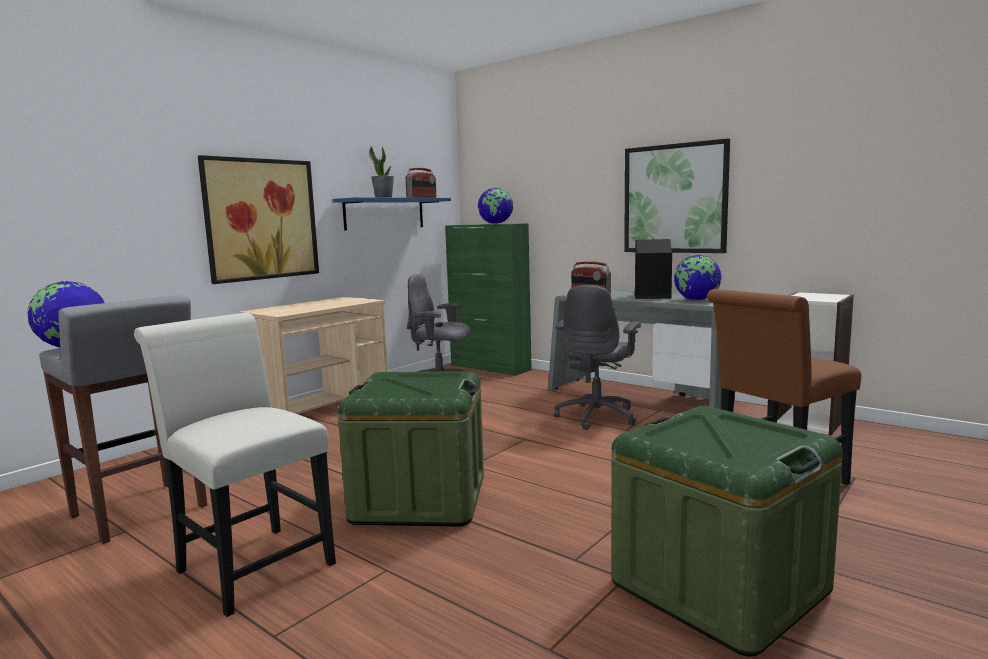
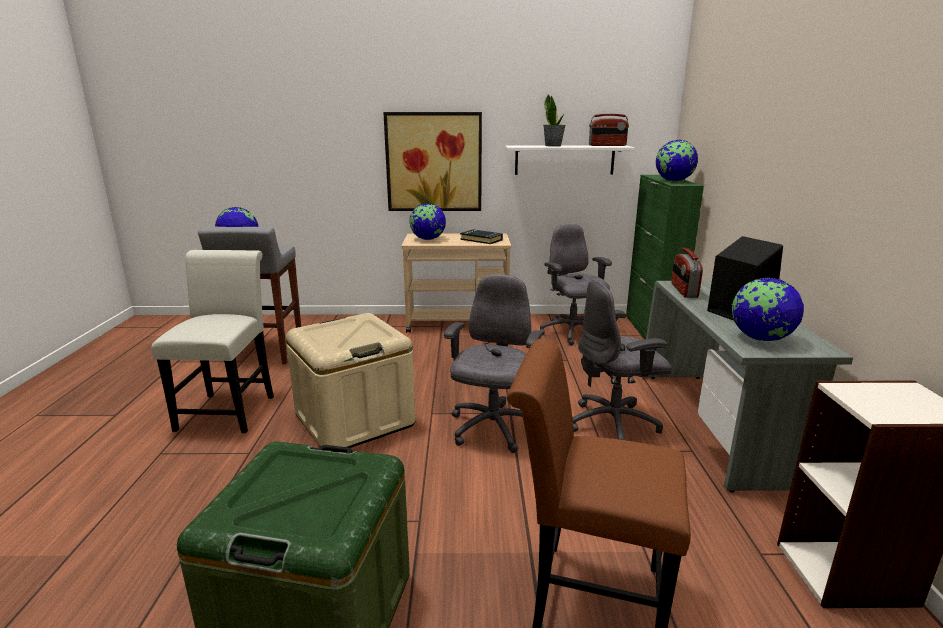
camera: 50 degrees right, 10 degrees up
(286, 310) = (428, 239): none -> globe
(342, 302) = (481, 240): none -> black book
(384, 213) = (564, 160): blue shelf -> white shelf
(419, 499) = (354, 419): green storage box -> beige storage box
(538, 451) = (492, 429): none -> grey office chair
(675, 199) = (822, 187): picture -> none

